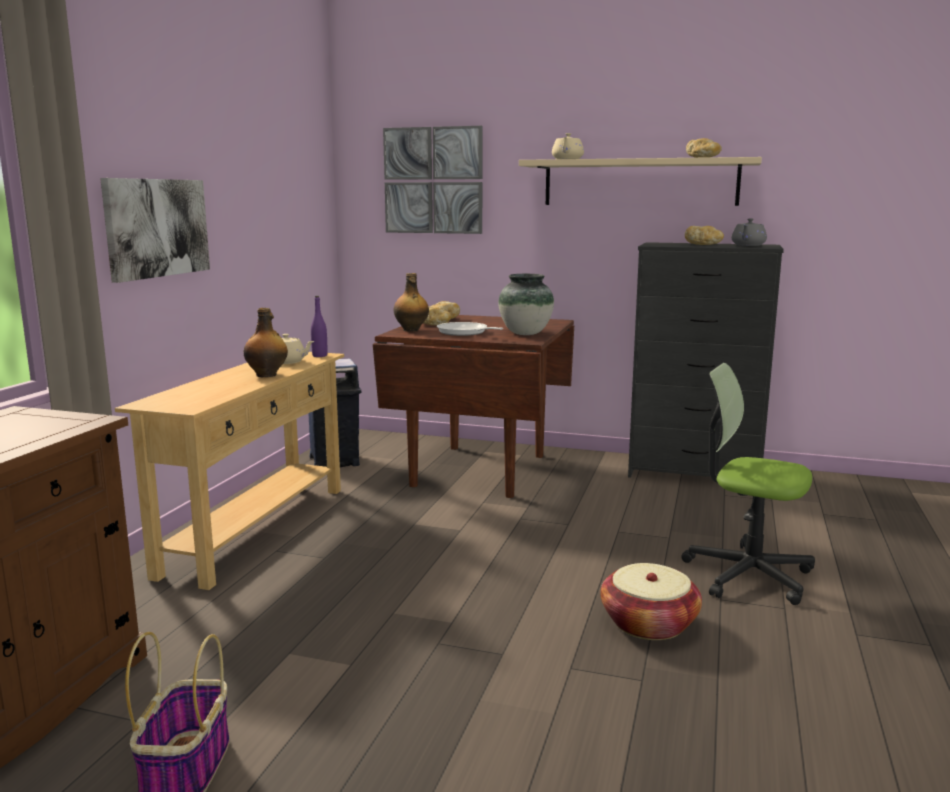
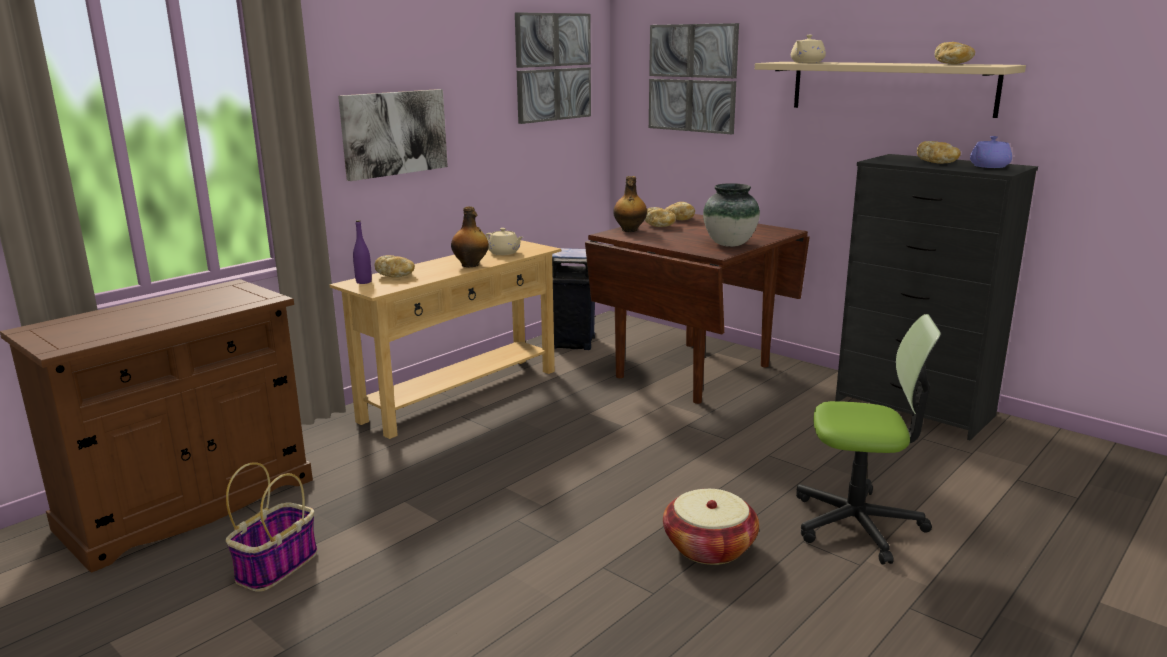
camera: 25 degrees right, 5 degrees up
(191, 392) = (396, 275): none -> bread
(292, 167) = (553, 67): none -> picture
(319, 356) = (537, 249): purple bottle -> purple bottle (364, 282)
(465, 333) = (673, 238): frying pan -> none
(747, 574) = (857, 524): office chair -> office chair turned 135 degrees clockwise
(748, 245) = (988, 166): grey teapot -> purple teapot

